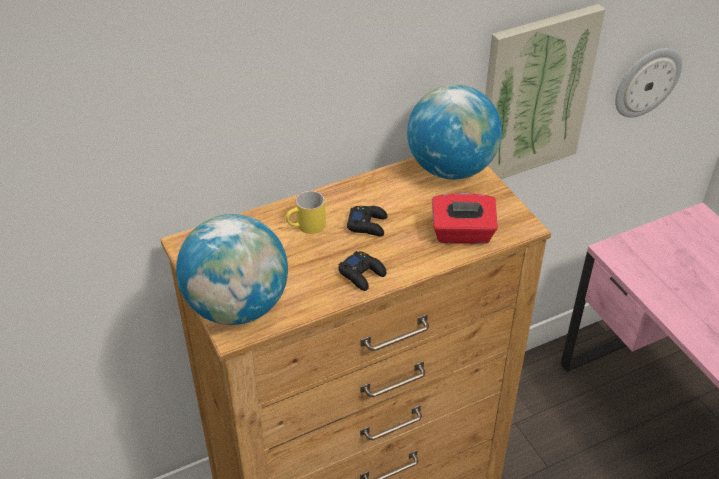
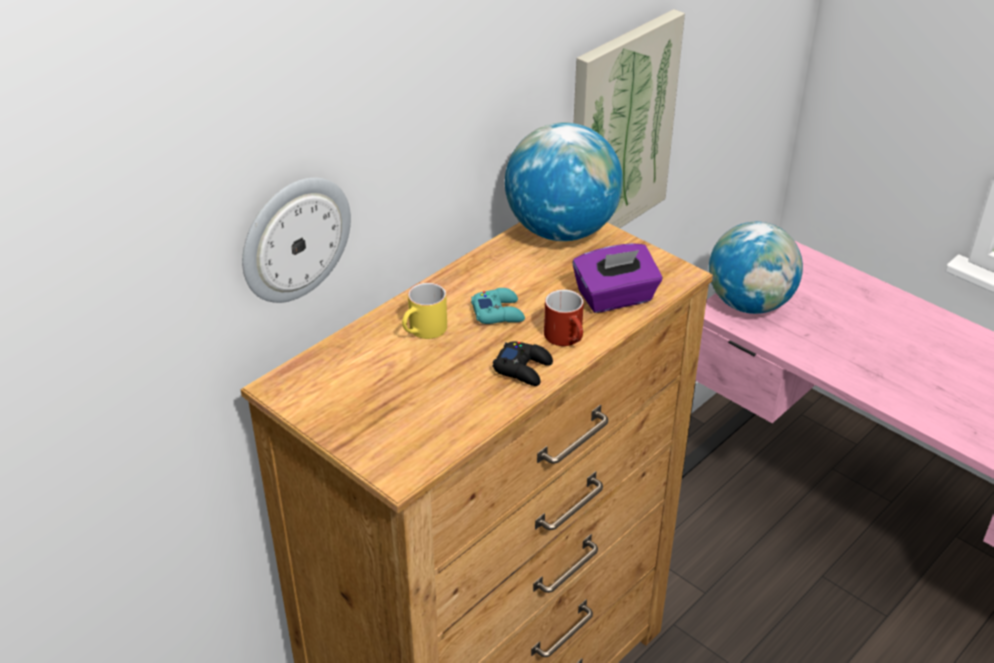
camera: 20 degrees left, 5 degrees down
(237, 306) = (388, 442): globe -> globe (749, 304)
(368, 224) = (498, 312): black game controller -> turquoise game controller
(408, 258) = (567, 338): none -> red mug
(462, 234) = (615, 298): red tissue box -> purple tissue box
(646, 81) = (721, 101): wall clock -> wall clock (294, 239)

